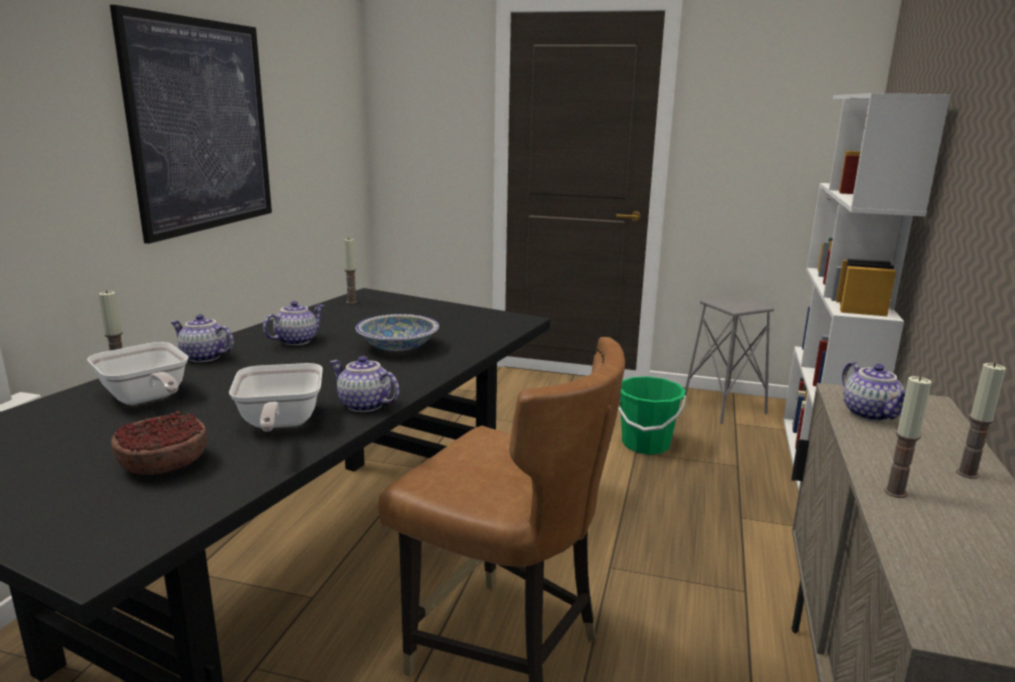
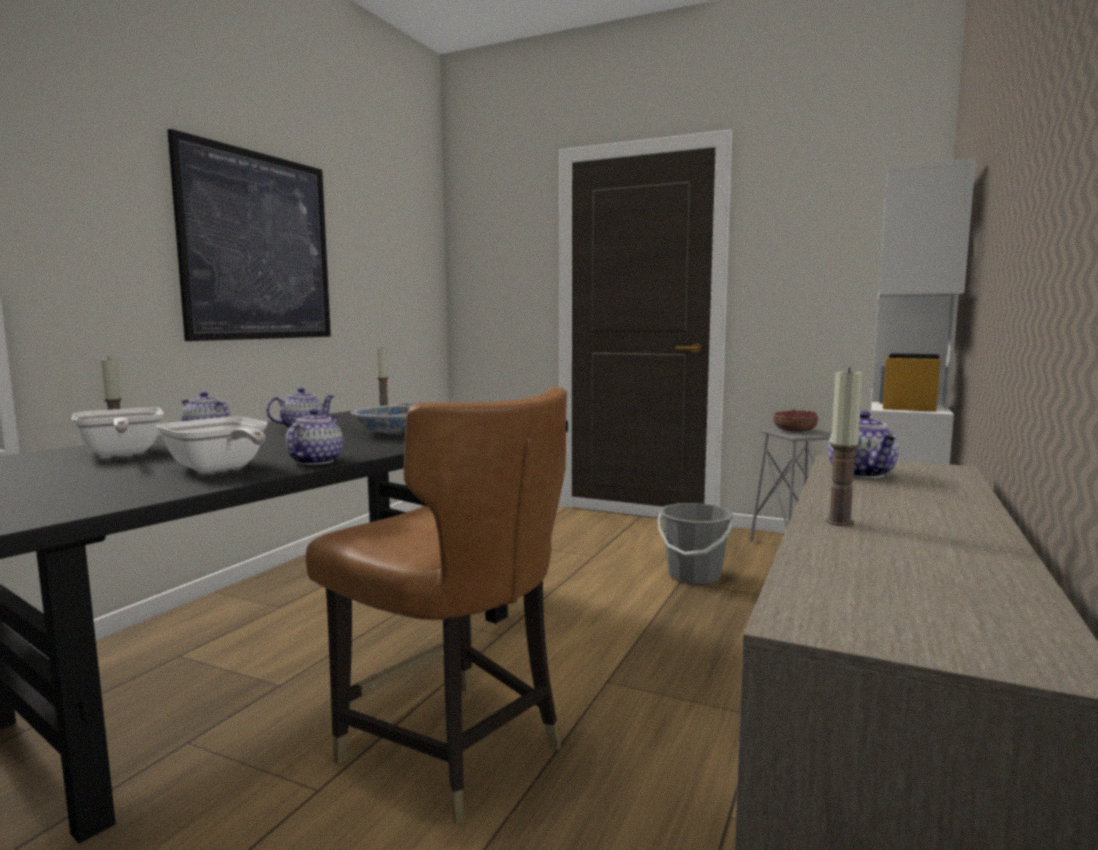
camera: 10 degrees right, 10 degrees down
(164, 463) = (81, 486): bowl -> bowl (795, 431)
(279, 424) = (219, 469): frying pan -> frying pan turned 45 degrees counterclockwise
(363, 405) = (314, 461): teapot -> teapot turned 60 degrees clockwise
(646, 444) = (694, 576): green bucket -> grey bucket
(967, 473) = (950, 513): candle -> none

